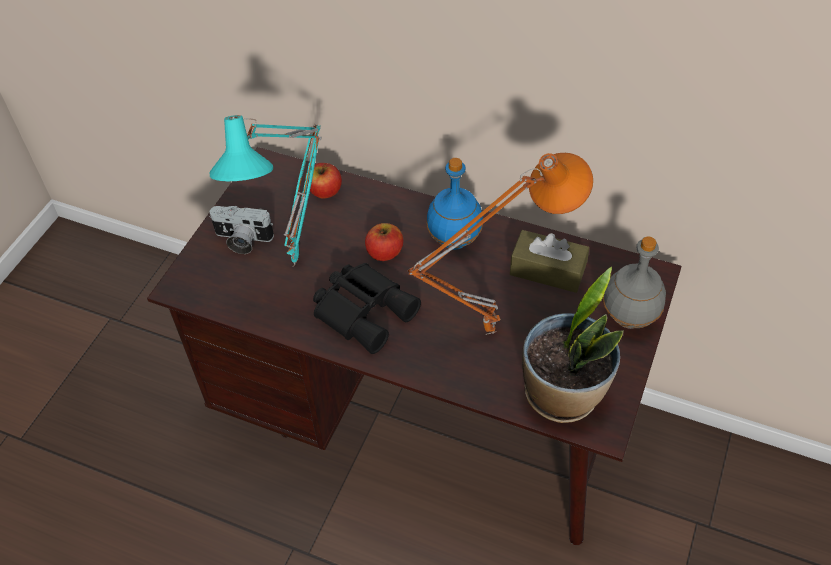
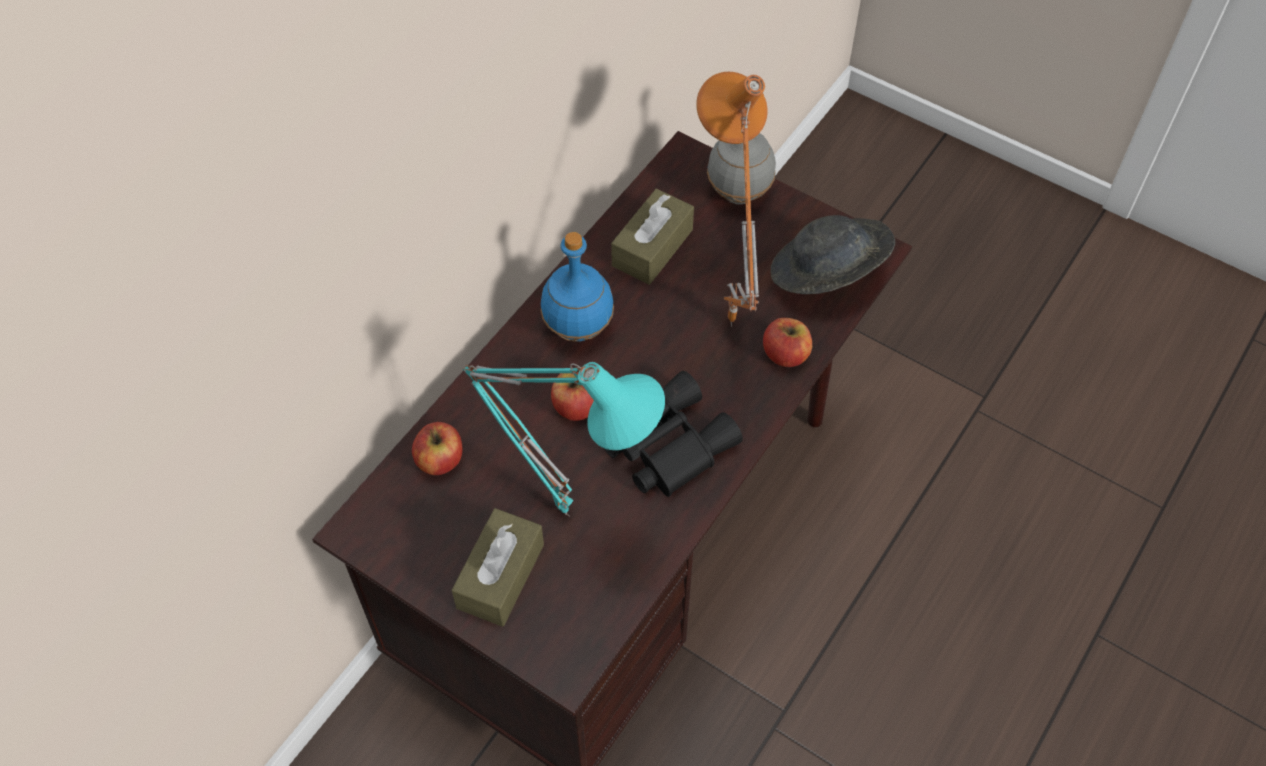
camera: 80 degrees left, 5 degrees up
(242, 240) = (500, 576): camera -> brown tissue box
(469, 375) = (785, 354): none -> apple
(563, 395) = (827, 275): potted plant -> grey hat

